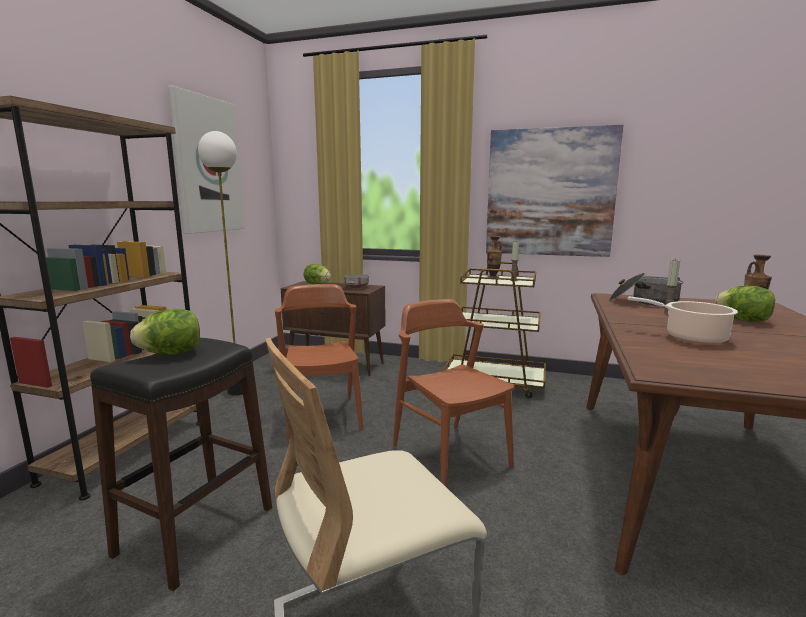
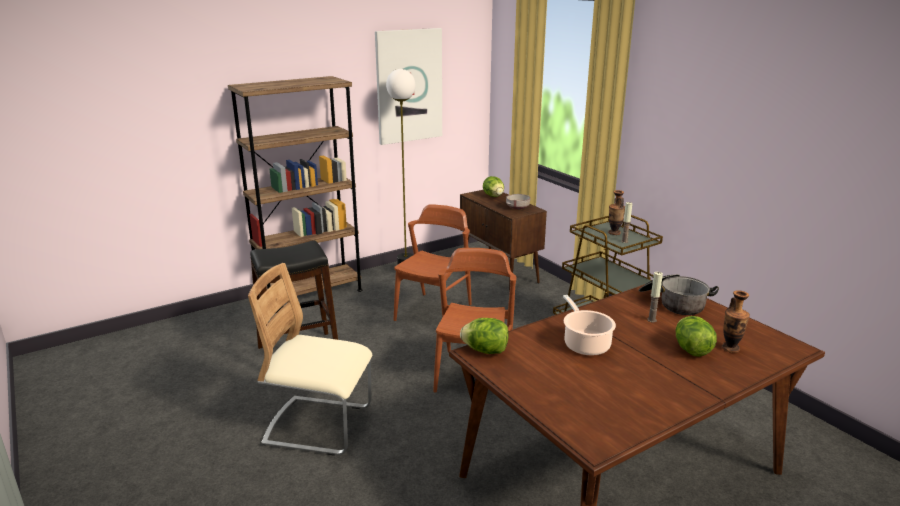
camera: 40 degrees right, 10 degrees up
(171, 353) = (288, 250): lettuce -> lettuce (485, 351)
(550, 193) = (700, 152): picture -> none

